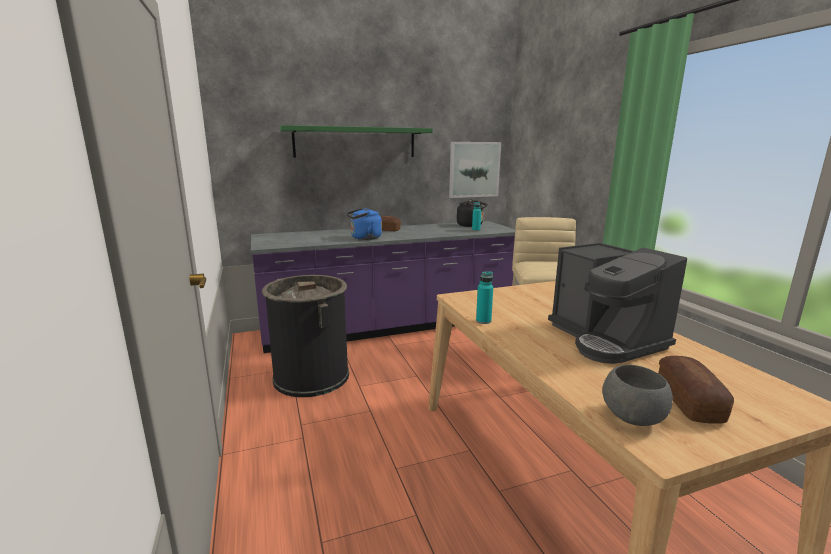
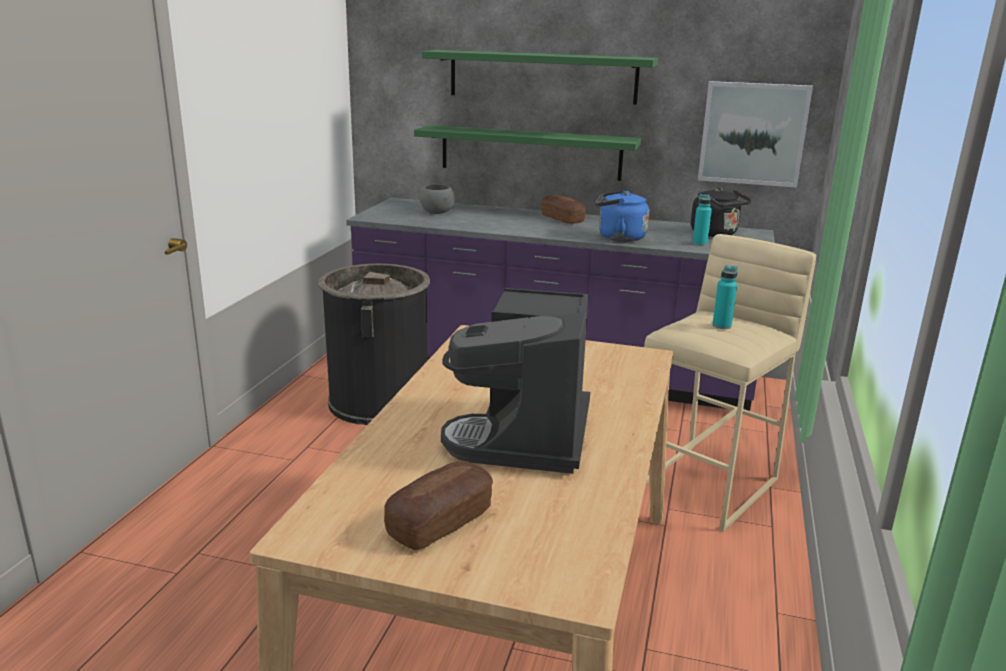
camera: 35 degrees right, 5 degrees up
(351, 191) = (530, 152): none -> green shelf
(364, 238) = (504, 227): blue kettle -> blue kettle (618, 237)
(483, 321) = (437, 370): turquoise bottle -> turquoise bottle (721, 326)
(631, 418) = (342, 506): grey bowl -> grey bowl (436, 213)

